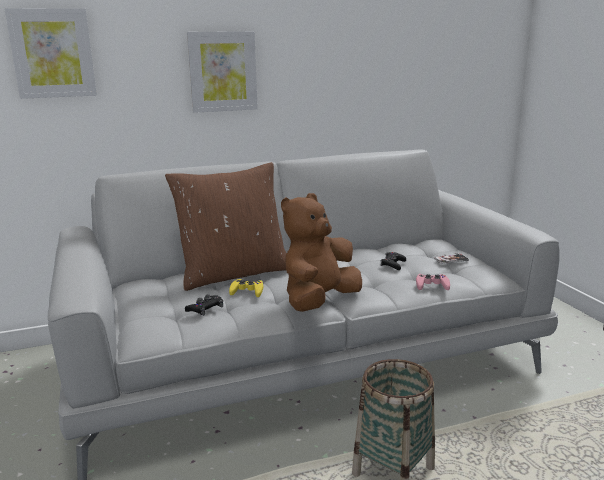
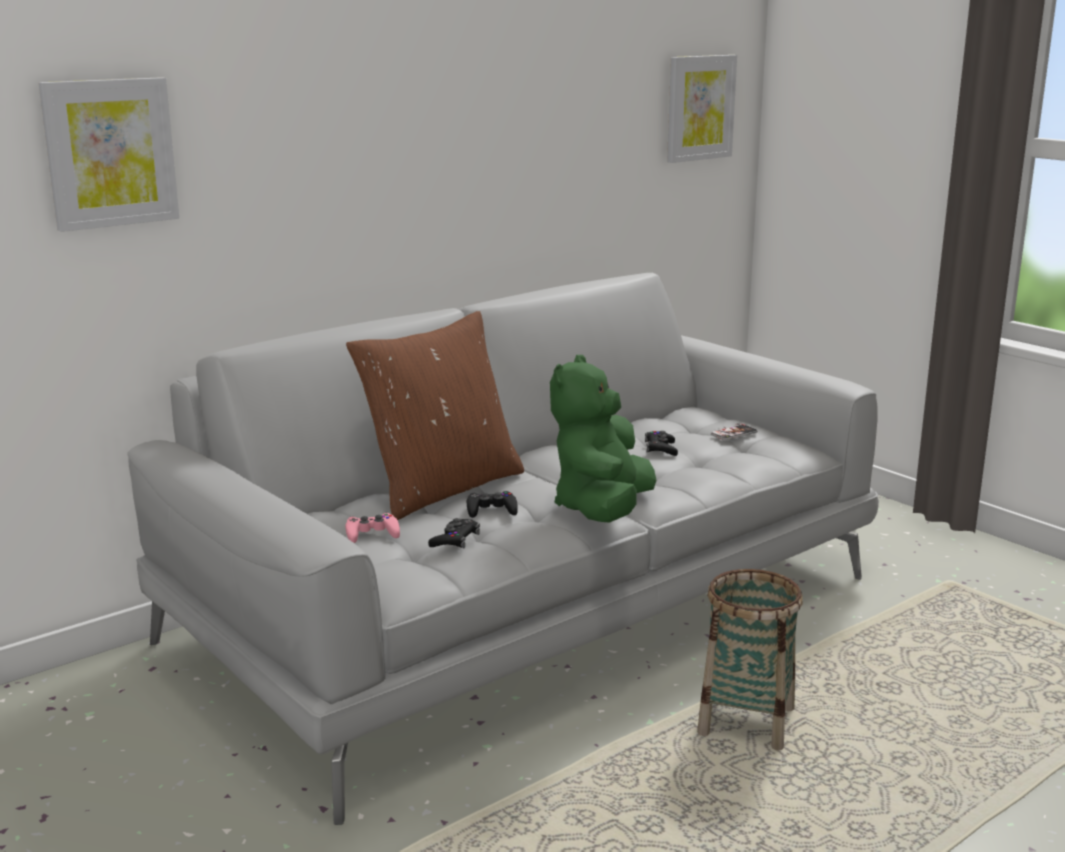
camera: 20 degrees left, 0 degrees up
(222, 71) = (361, 168): picture -> picture (699, 108)
(247, 291) = (491, 510): yellow game controller -> black game controller
(319, 301) = (602, 510): brown plush toy -> green plush toy
(432, 285) = (734, 471): pink game controller -> pink game controller (372, 533)

